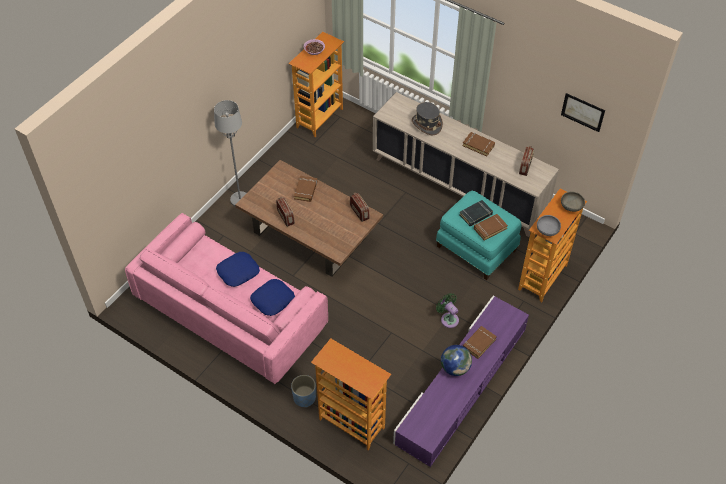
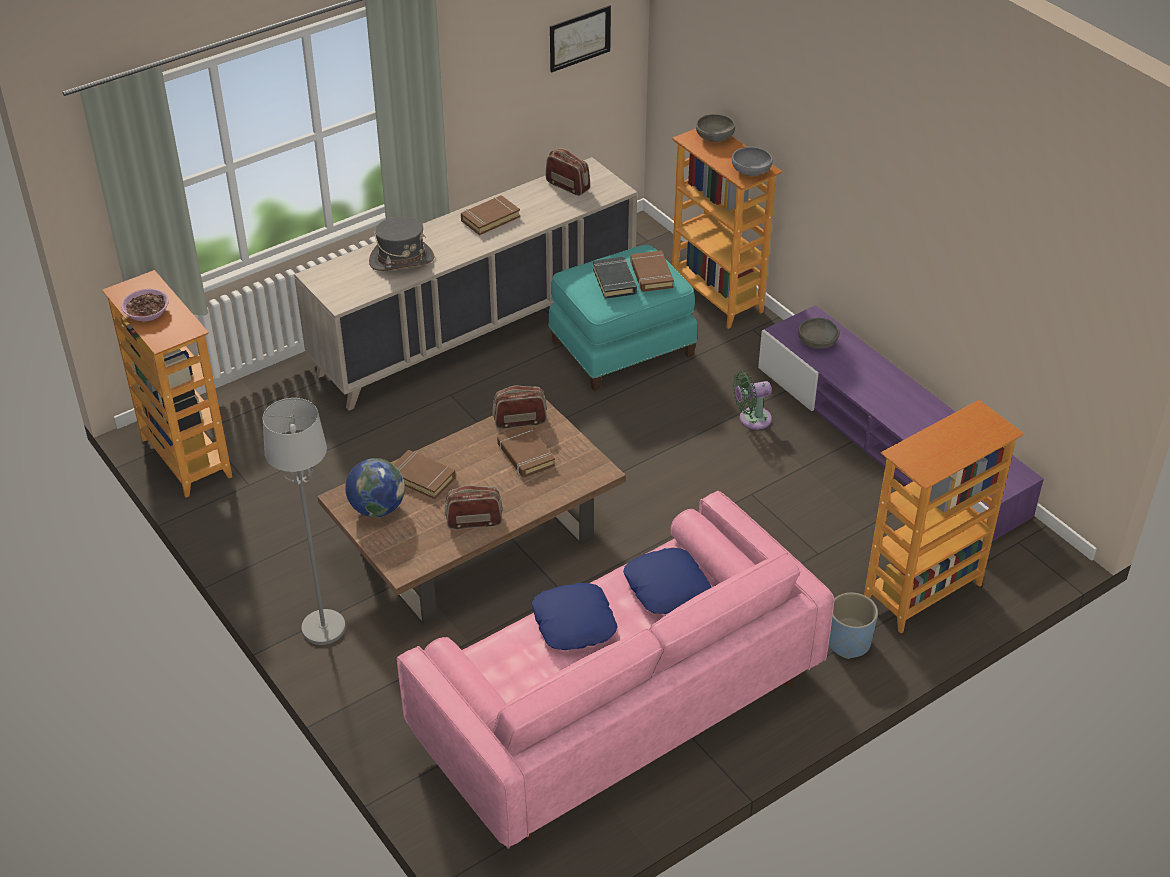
camera: 70 degrees left, 10 degrees down
(455, 368) = (889, 409): globe -> globe (377, 508)
(479, 343) = (850, 371): brown book -> brown book (525, 455)
(495, 323) = (817, 342): none -> grey bowl

